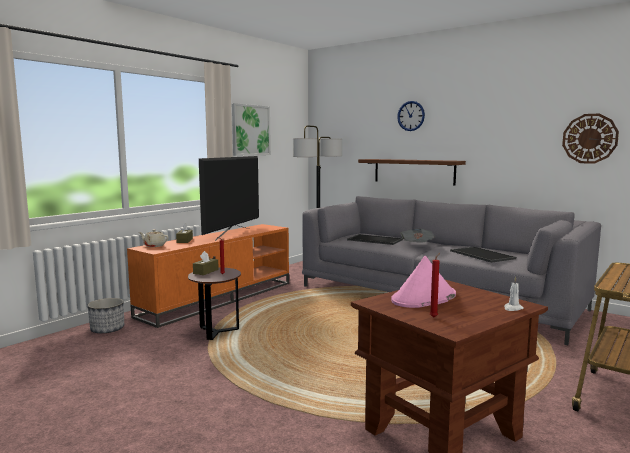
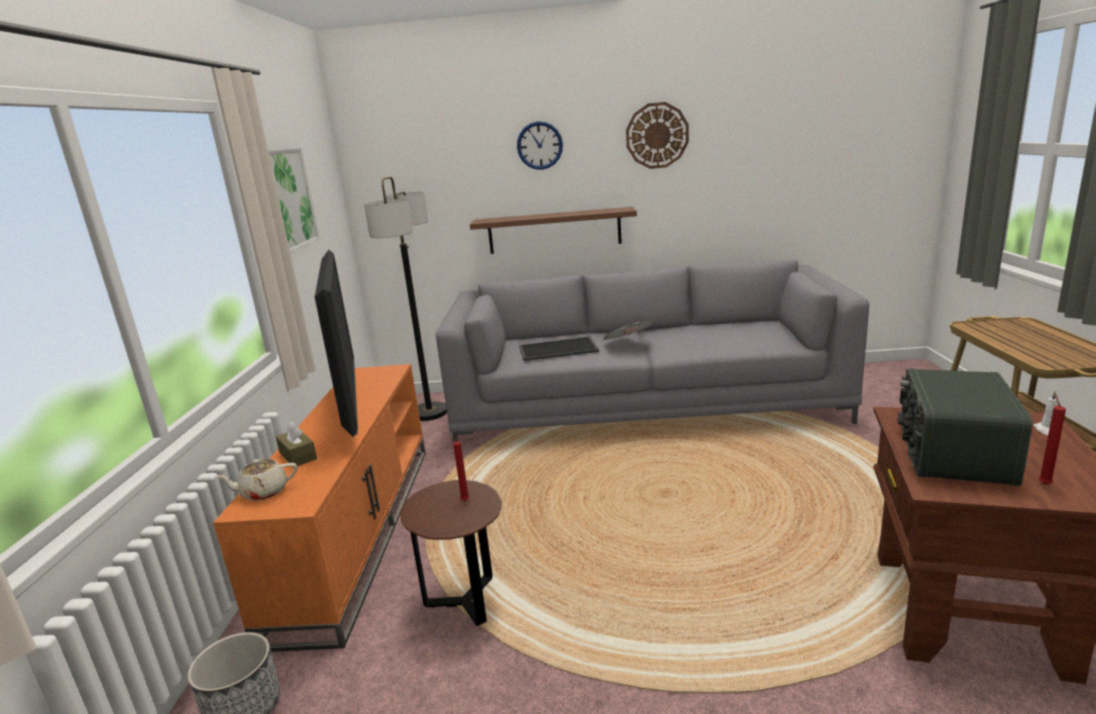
camera: 35 degrees left, 10 degrees up
(206, 271) = (424, 507): brown tissue box -> none
(423, 298) = (951, 452): pink hat -> radio
(480, 255) = (725, 338): tray -> none
(589, 138) = (790, 162): wall clock -> wall clock (657, 135)

